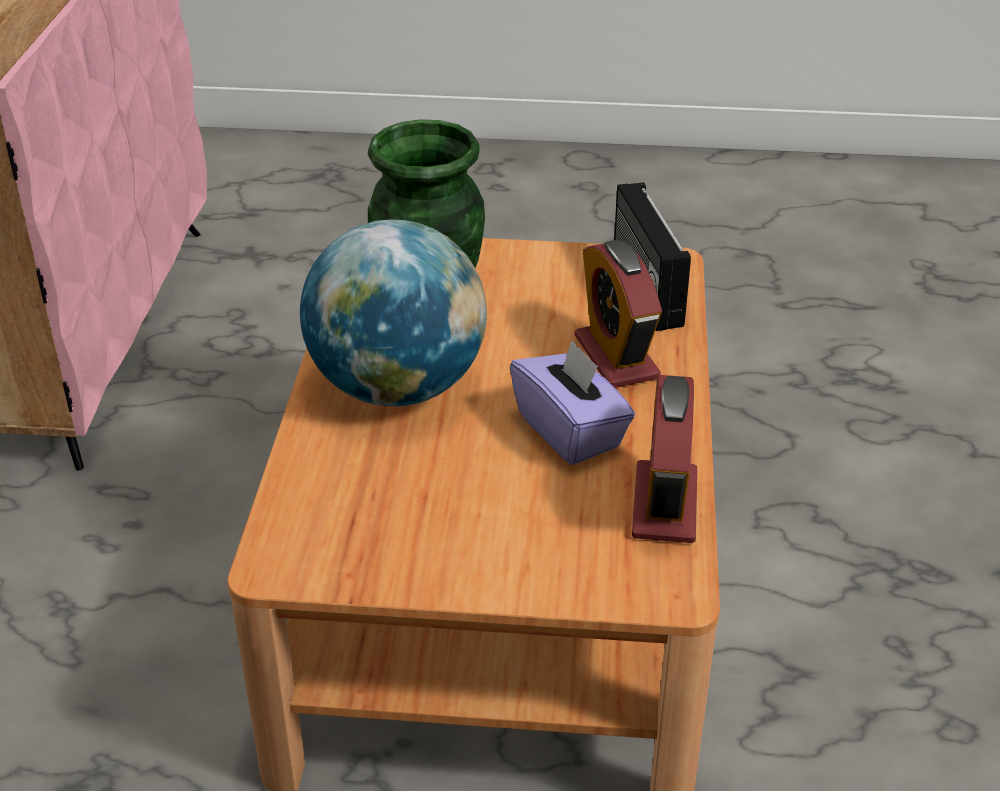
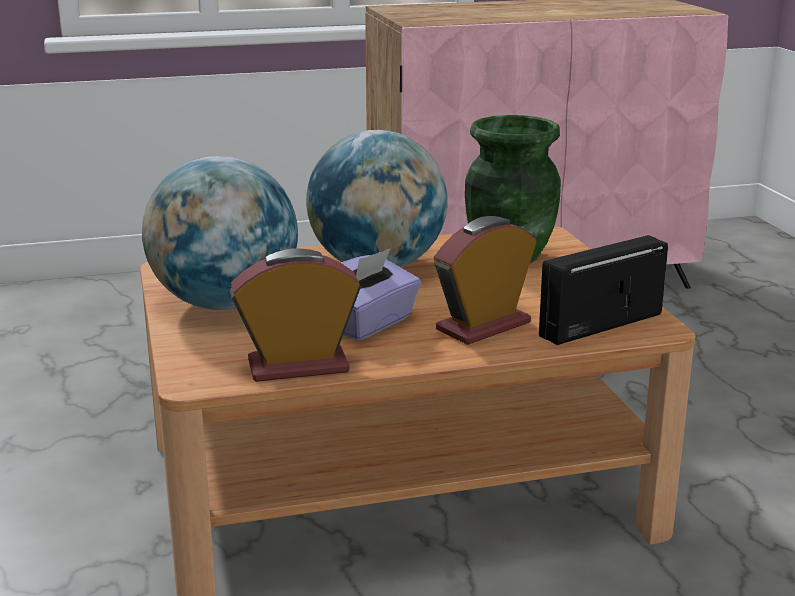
camera: 70 degrees right, 15 degrees down
(447, 533) = (224, 304): none -> globe

